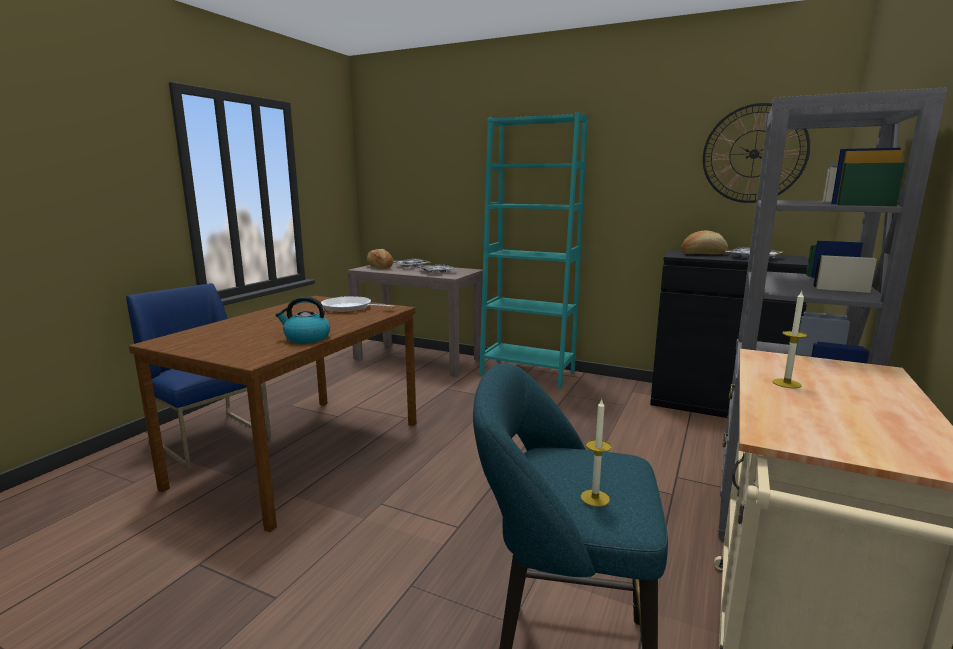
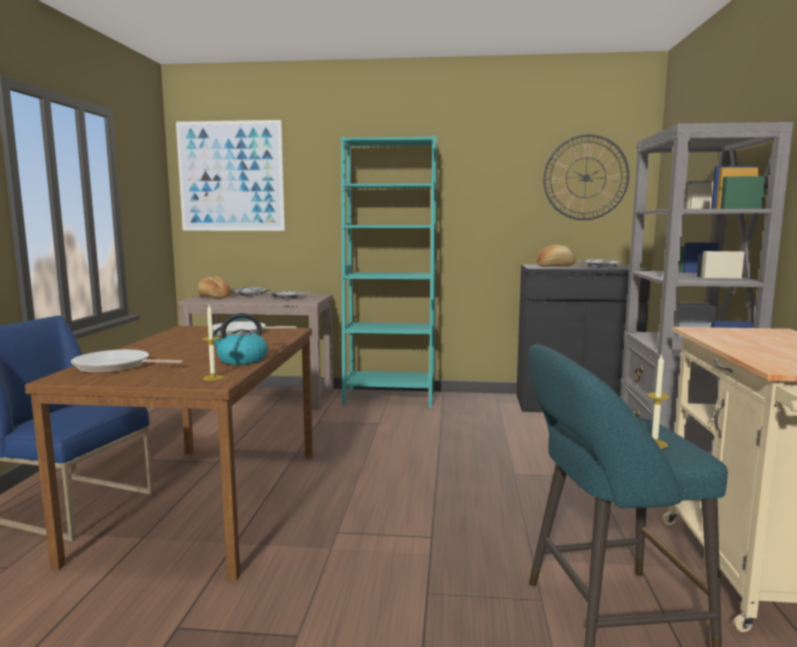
camera: 20 degrees left, 5 degrees down
(209, 335) = (116, 366): none -> frying pan
(402, 157) = (231, 176): none -> picture
(786, 383) = (739, 342): candle -> candle (213, 377)

